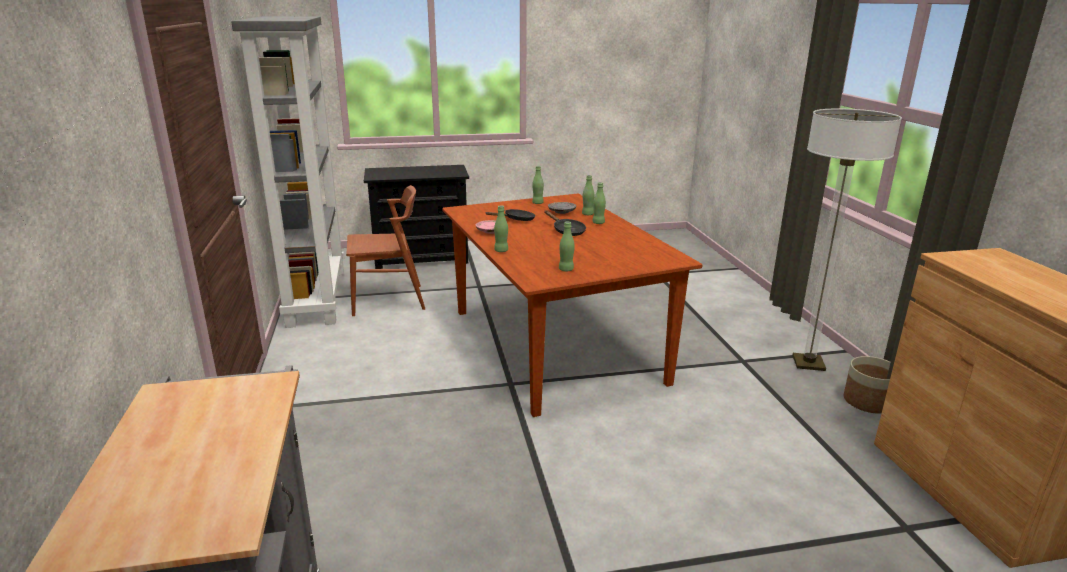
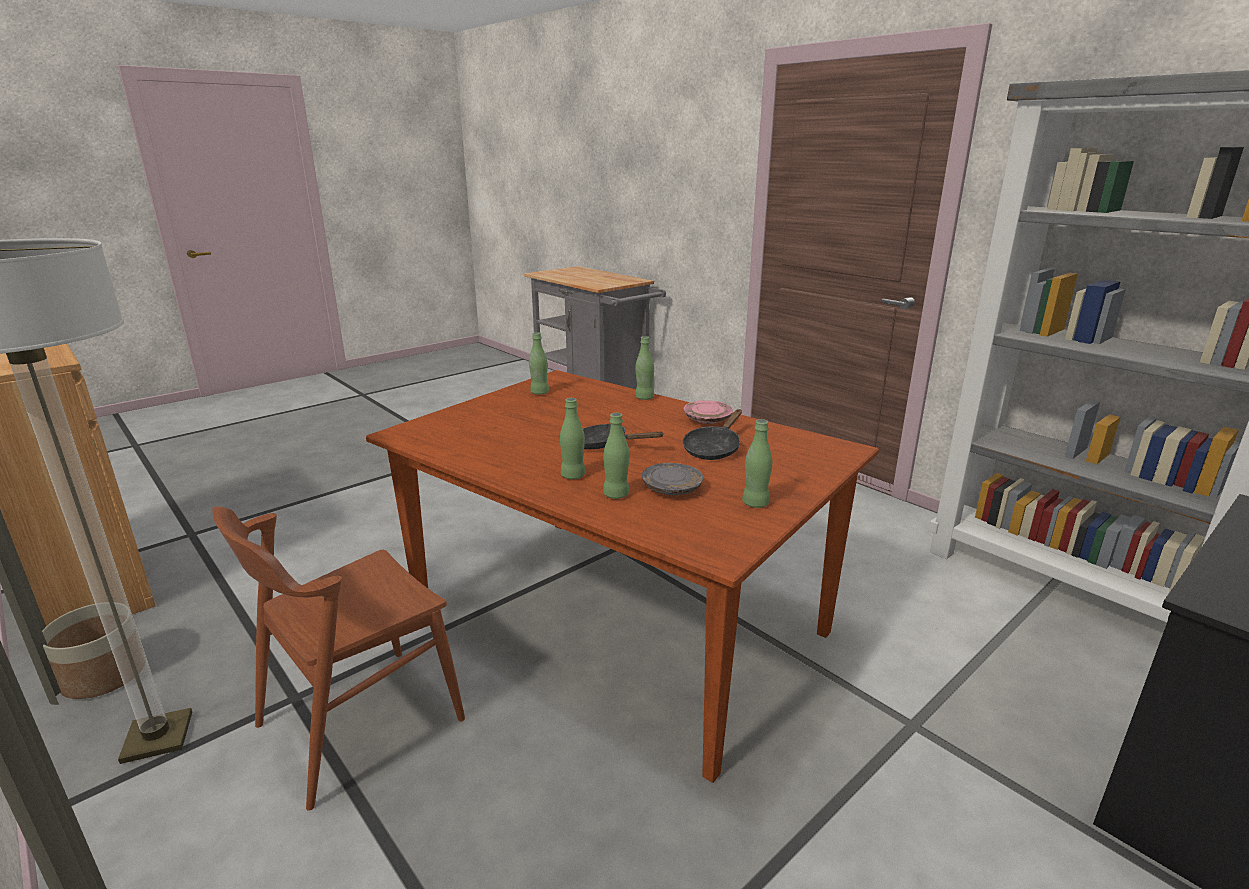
camera: 150 degrees right, 0 degrees up
(388, 300) = (968, 618): brown chair -> brown chair (359, 722)

